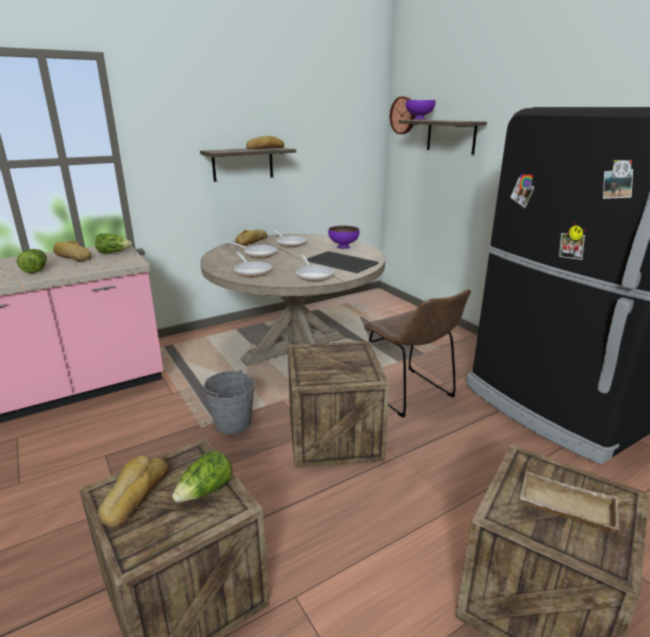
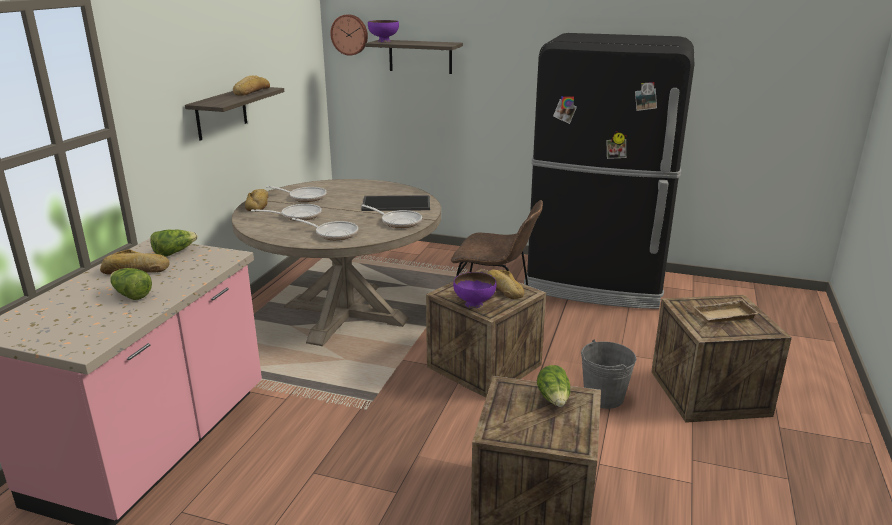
camera: 40 degrees left, 0 degrees up
(133, 495) = (516, 424): bread -> bread (504, 289)
(232, 423) = (388, 394): grey bucket -> grey bucket (603, 397)
(343, 247) = (366, 189): purple bowl -> purple bowl (474, 304)

